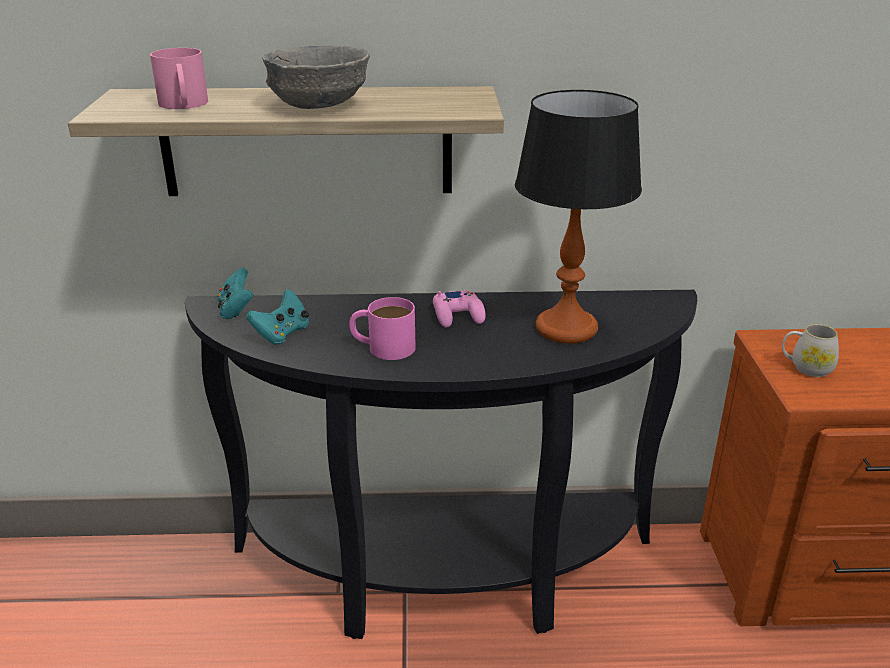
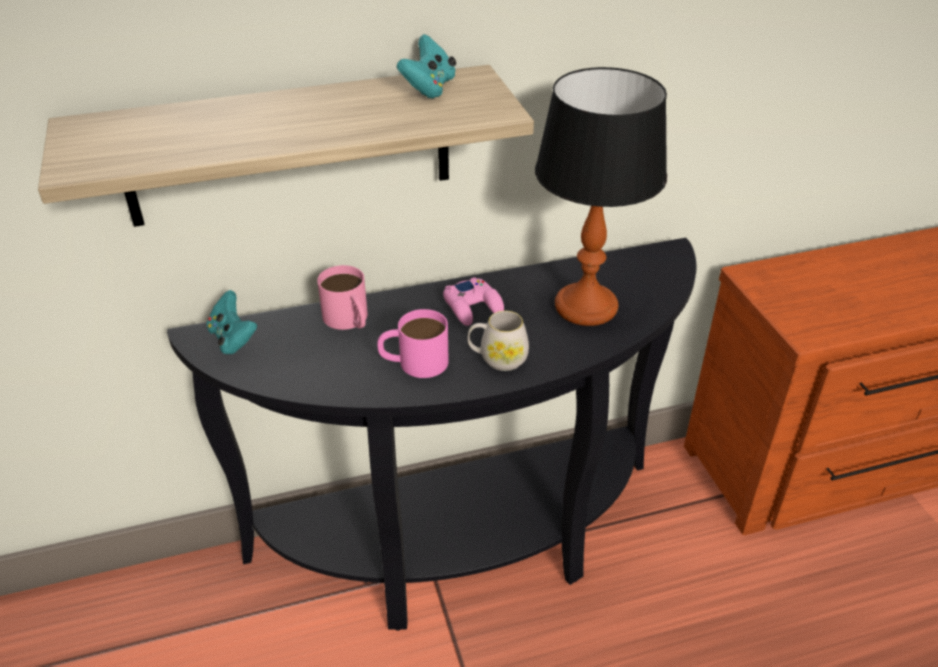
camera: 15 degrees left, 10 degrees up
(183, 105) = (162, 139): pink mug -> pink mug (349, 320)
(282, 334) = (299, 363): turquoise game controller -> turquoise game controller (429, 88)
(318, 106) = (321, 122): grey bowl -> none
(806, 367) = (798, 302): white mug -> white mug (497, 358)

